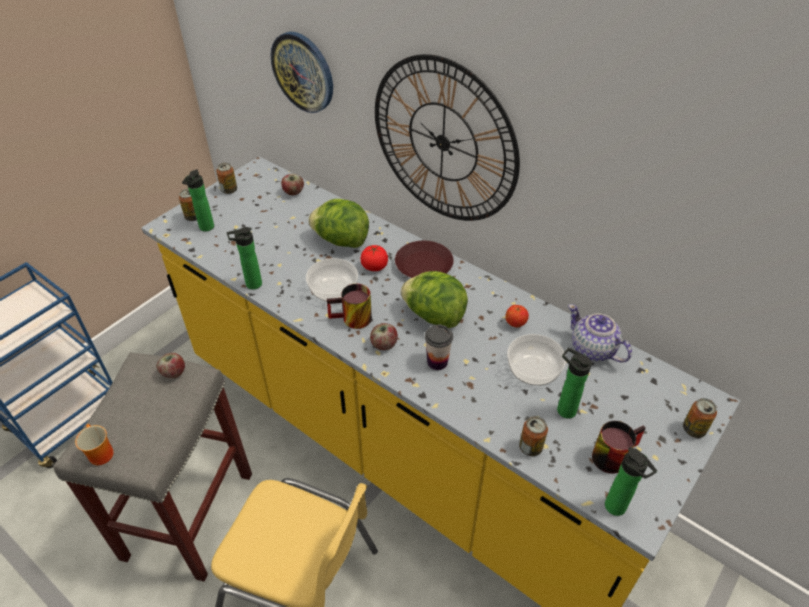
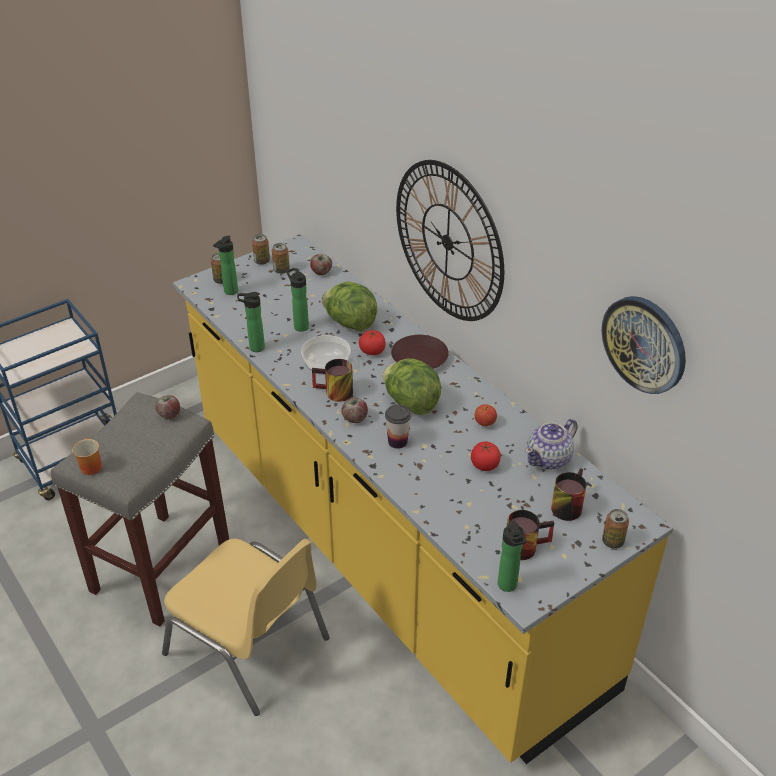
camera: 15 degrees right, 5 degrees down
(303, 72) = (343, 160): wall clock -> wall clock (644, 344)
(530, 447) = (452, 525): can -> can (281, 270)
(534, 370) = (484, 465): bowl -> tomato
(563, 409) = (497, 501): bottle -> bottle (300, 326)
(593, 349) = (549, 459): teapot -> teapot turned 105 degrees counterclockwise
(631, 397) = (566, 504): none -> mug

